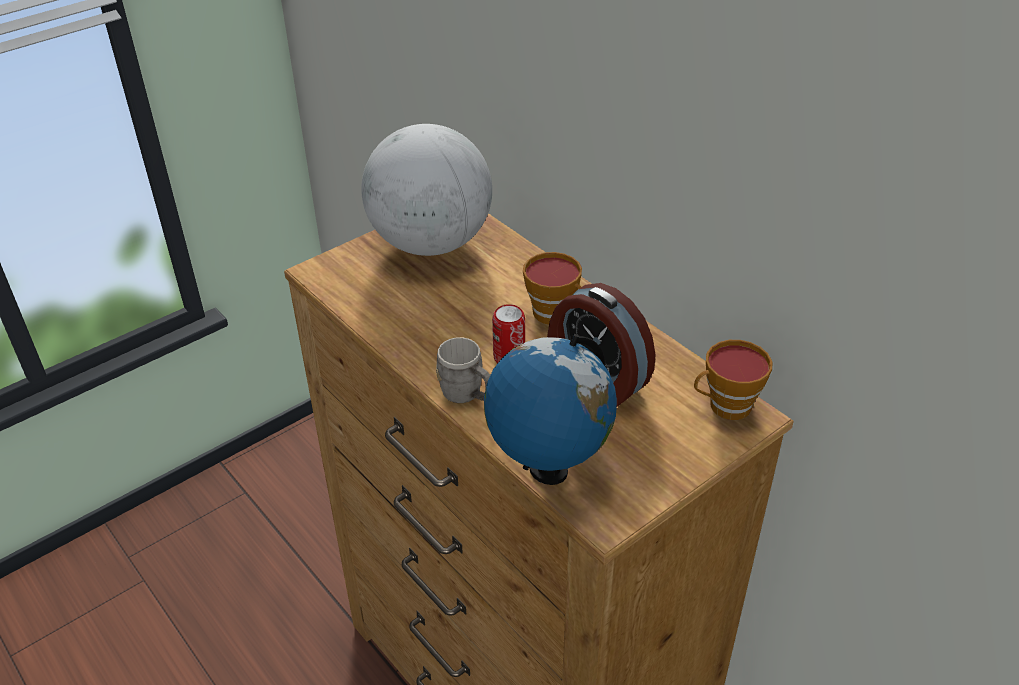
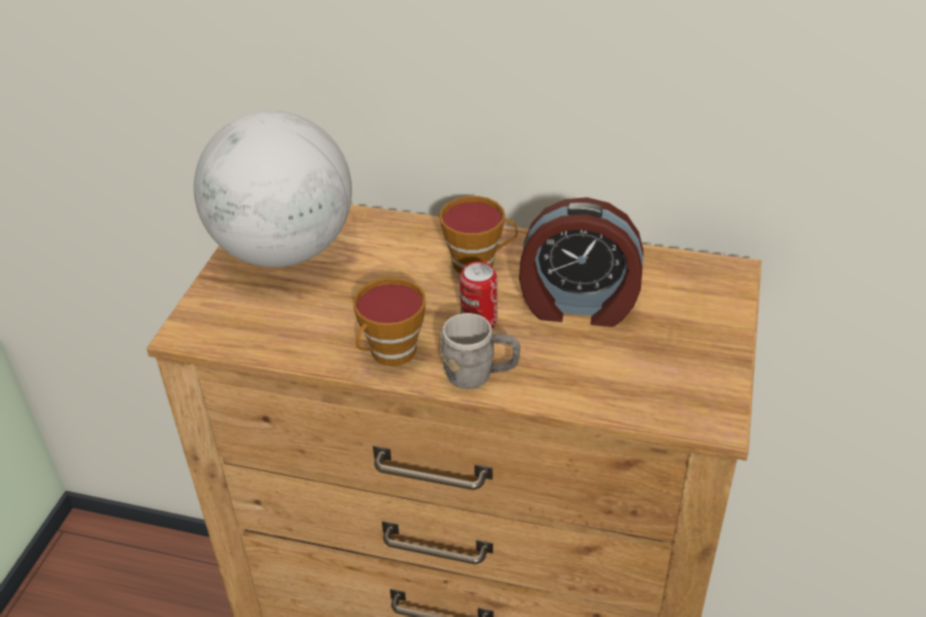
camera: 35 degrees left, 0 degrees up
(548, 469) = (623, 402): globe -> none
(725, 407) = (703, 274): cup -> cup (390, 354)

